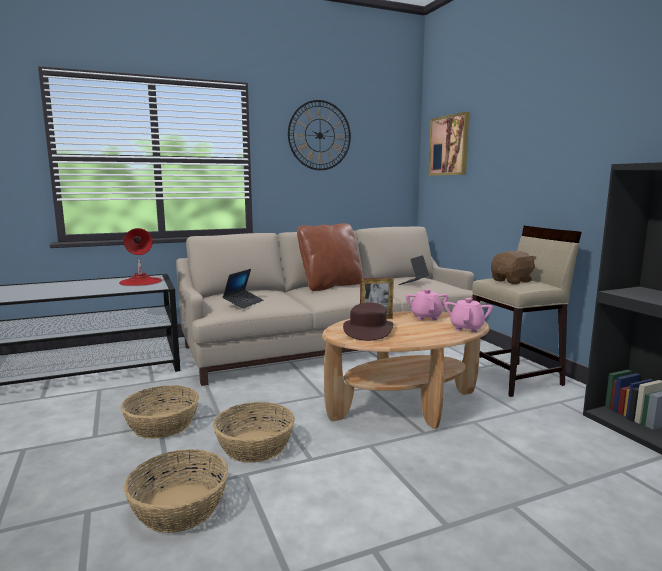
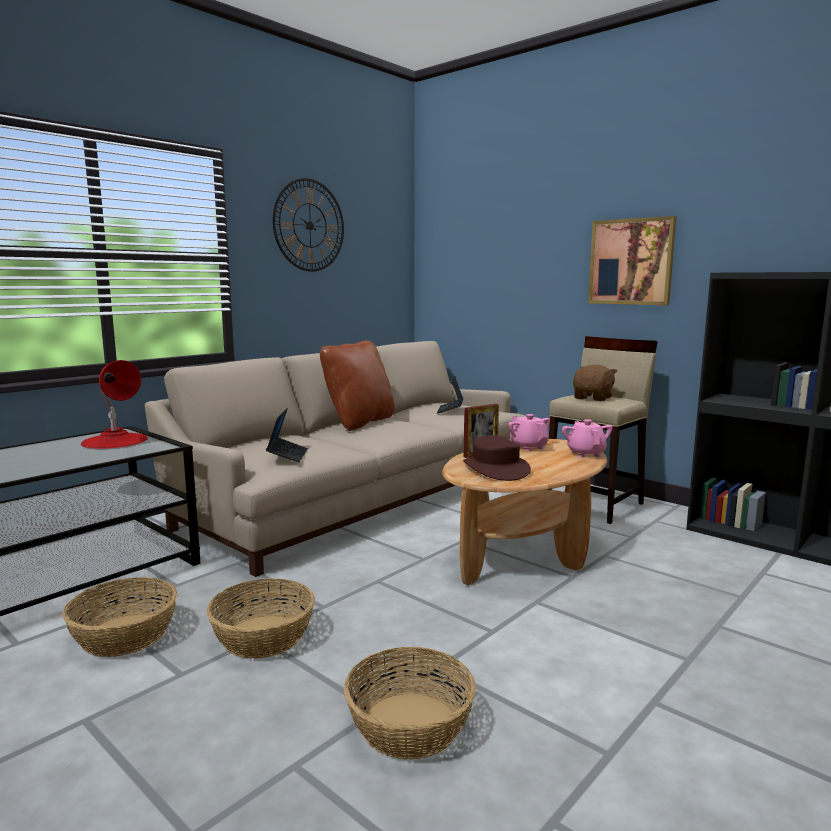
camera: 25 degrees left, 0 degrees up
(255, 446) = (413, 633): basket -> basket (124, 635)
(449, 145) = (461, 243): picture -> picture (631, 262)

